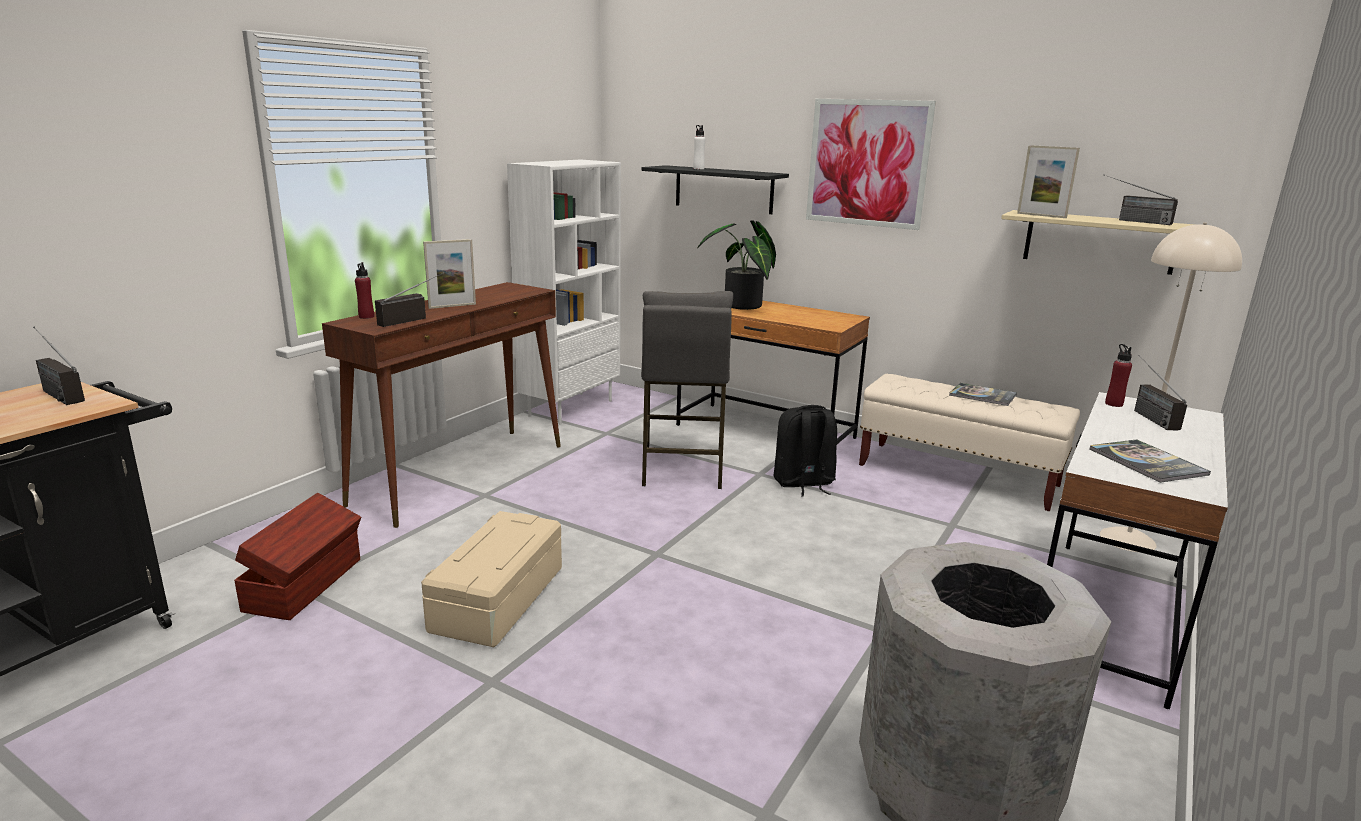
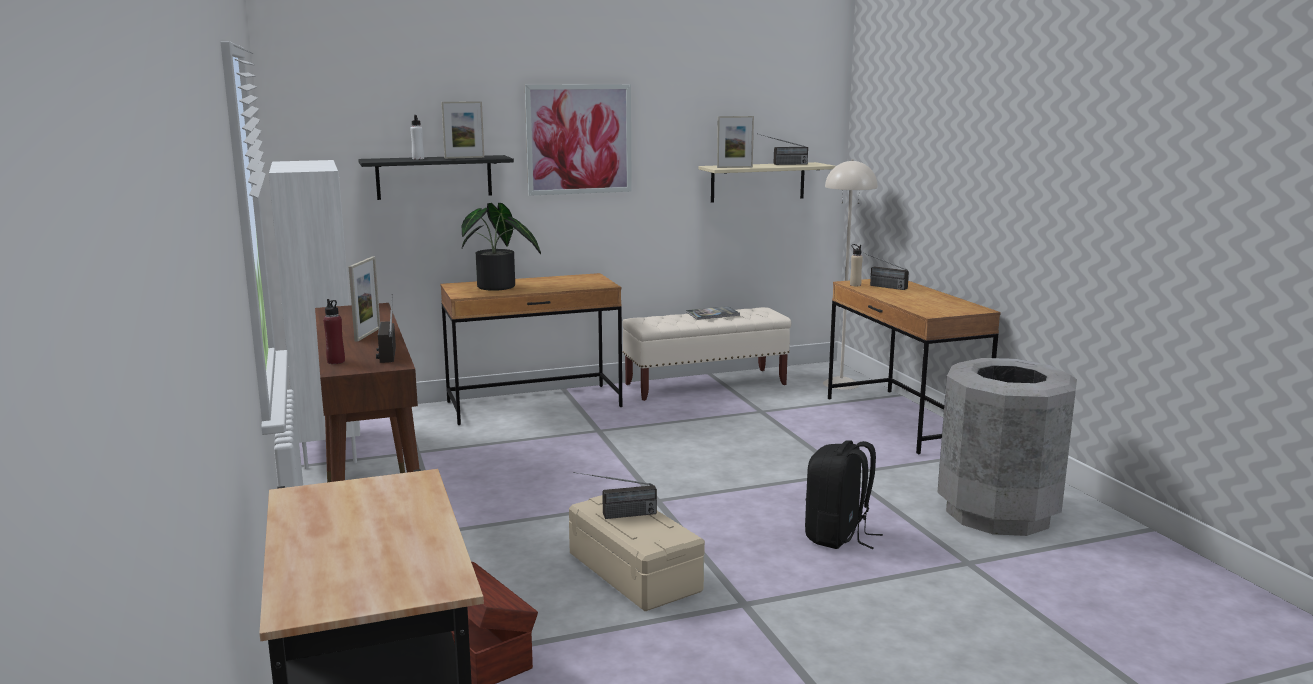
camera: 50 degrees left, 5 degrees down
(55, 392) = (328, 496): radio -> radio (615, 516)
(682, 467) = (537, 448): grey stool -> none
(735, 171) = (464, 158): none -> picture frame
(803, 483) = (637, 424): black backpack -> black backpack (838, 536)
(1109, 616) = (902, 420): white desk -> brown desk
(1113, 404) = (855, 285): red bottle -> beige bottle
(1147, 462) = (937, 305): book -> none

